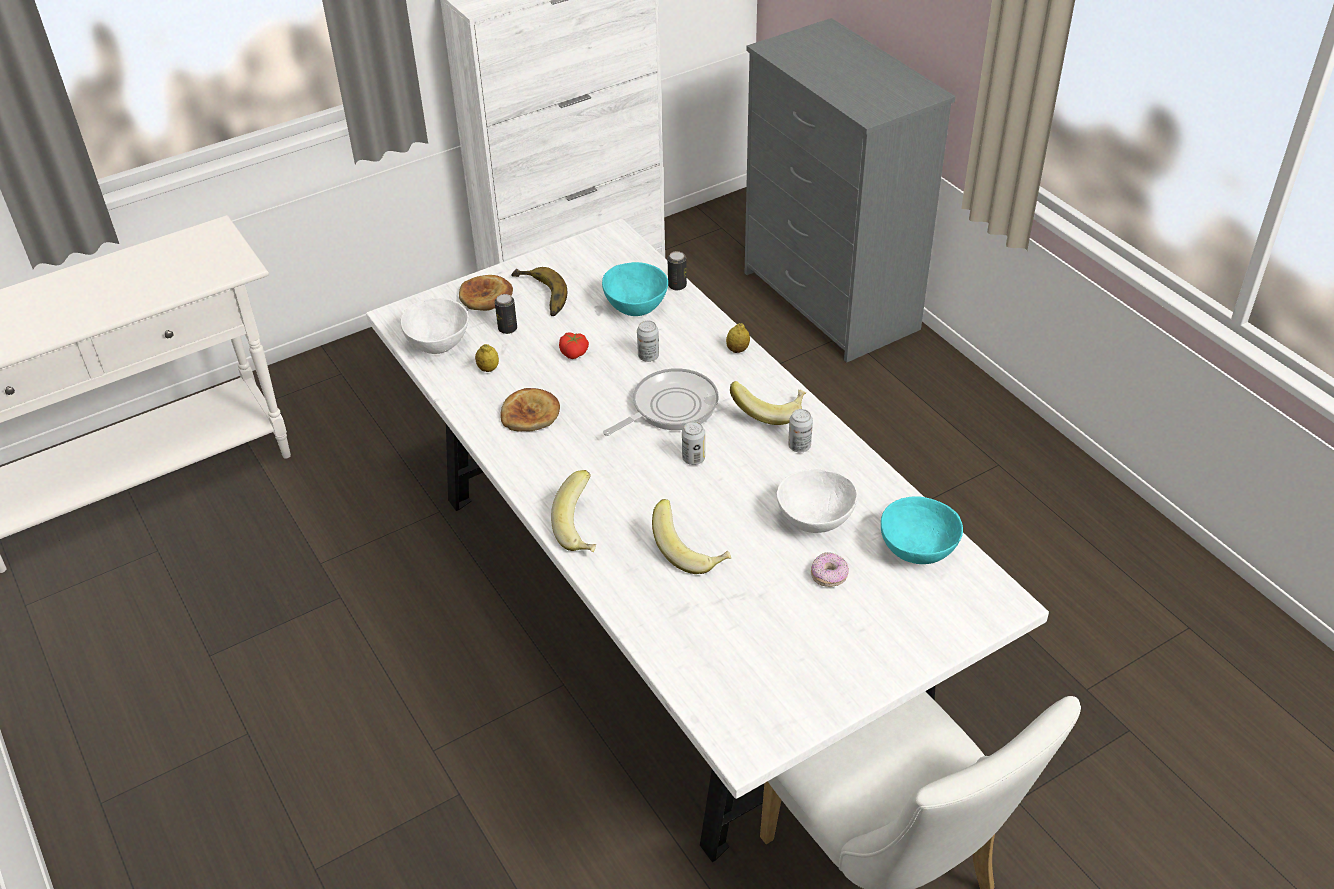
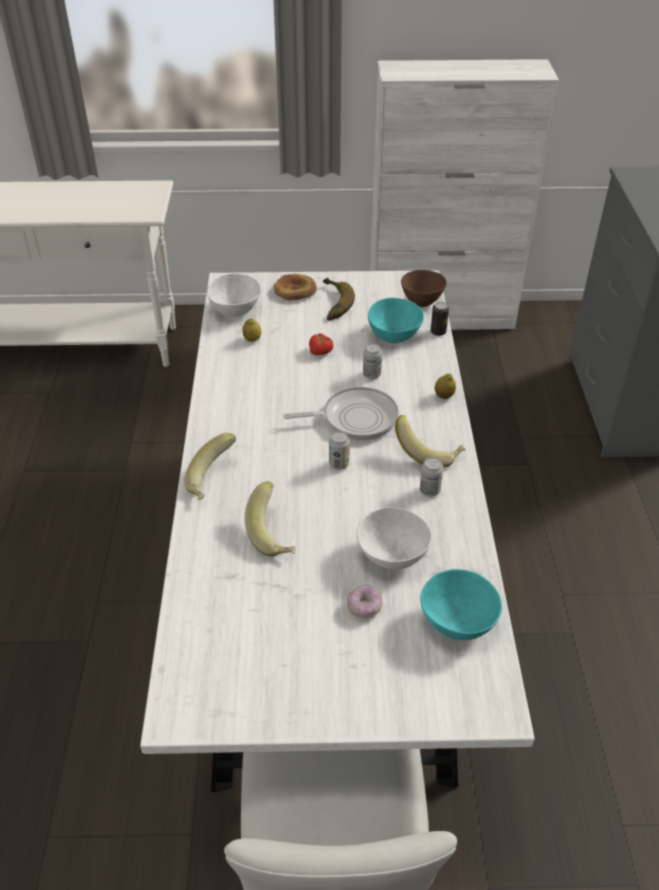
camera: 30 degrees right, 0 degrees up
(507, 328) = (290, 317): can -> none
(530, 414) = (252, 382): bread -> none
(634, 260) = (421, 302): none -> brown bowl

